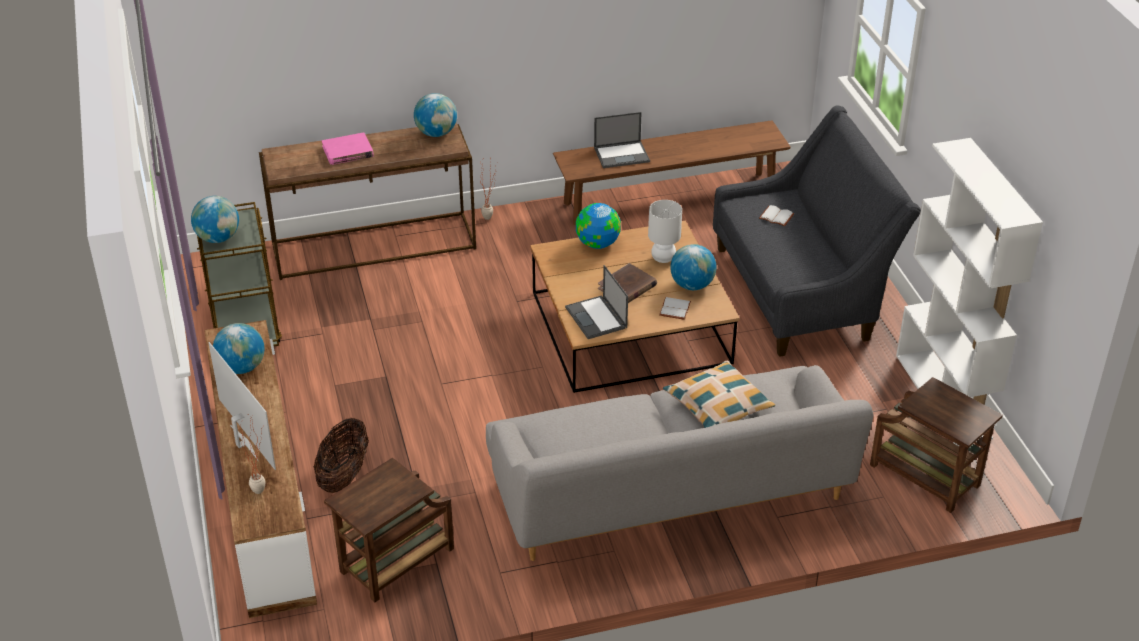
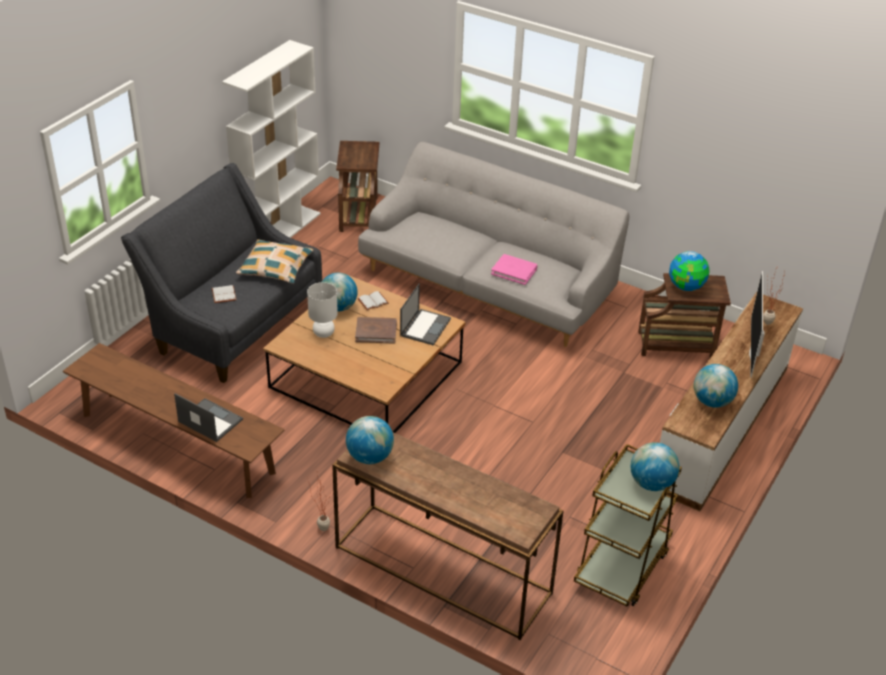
camera: 135 degrees left, 0 degrees up
(344, 475) = (659, 407): basket -> none
(348, 151) = (462, 490): pink book -> pink book (514, 271)
(597, 244) = (344, 371): globe -> globe (686, 286)
(718, 405) = (445, 238): pillow -> pillow (275, 268)

